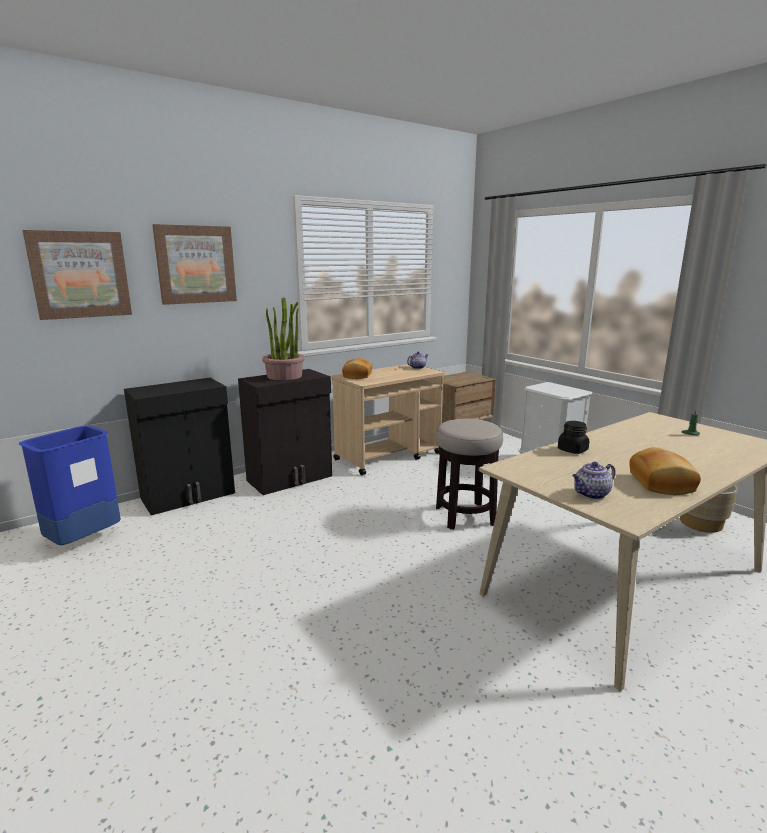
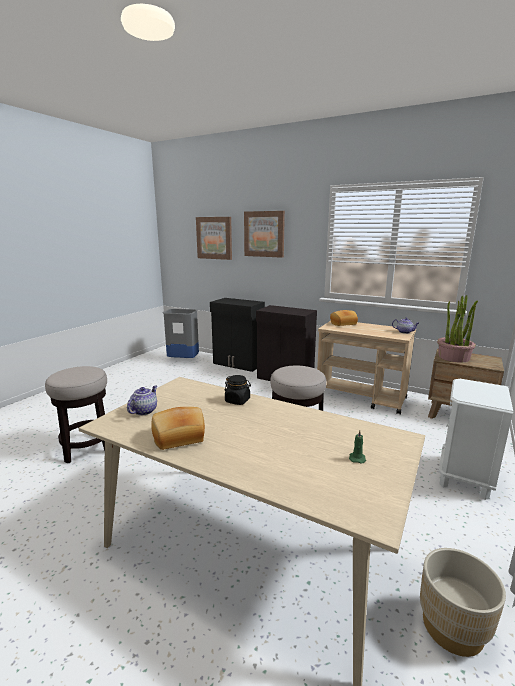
camera: 65 degrees right, 0 degrees up
(84, 540) = (183, 360): blue trash can -> grey trash can
(285, 376) = (288, 310): potted plant -> potted plant (453, 357)
(346, 703) = (87, 448): none -> stool
(591, 494) = (144, 411): teapot -> teapot turned 75 degrees clockwise

